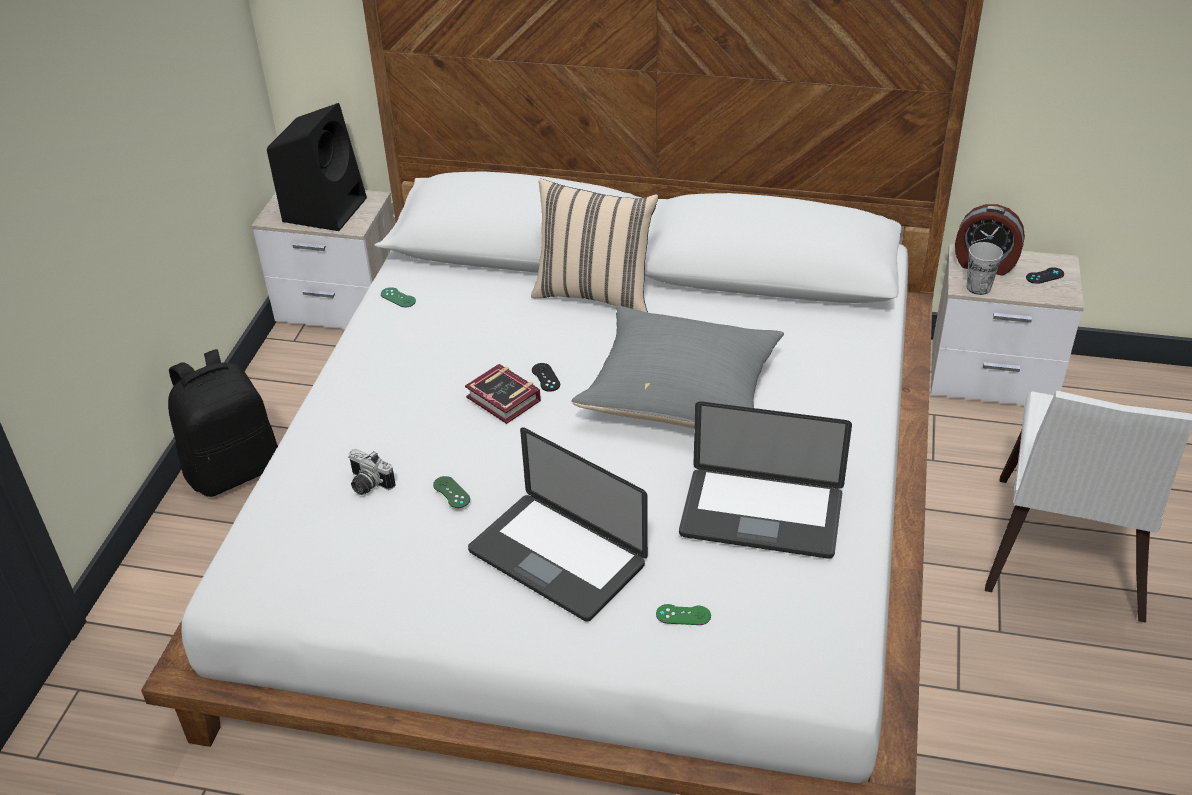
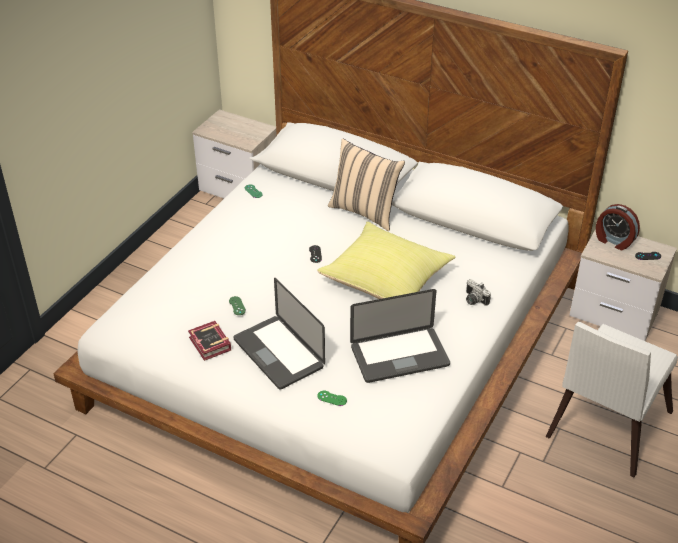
camera: 15 degrees right, 0 degrees up
(234, 469) = (147, 271): black backpack -> none
(325, 208) = (236, 130): black speaker -> none
(367, 485) = (194, 292): camera -> camera (473, 300)
(504, 401) = (286, 262): book -> book (209, 345)
(683, 397) = (387, 281): grey pillow -> yellow pillow
(761, 515) = (399, 356): laptop -> laptop turned 45 degrees counterclockwise
(978, 287) = (602, 254): cup -> none

